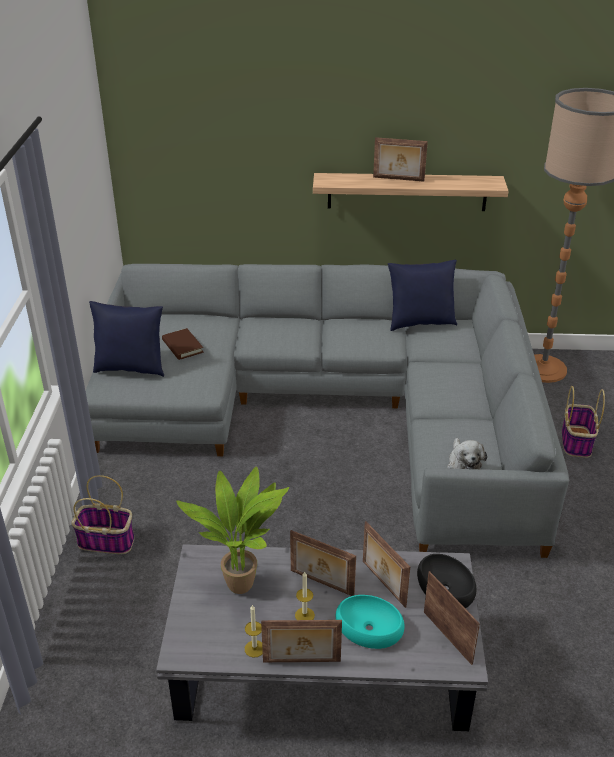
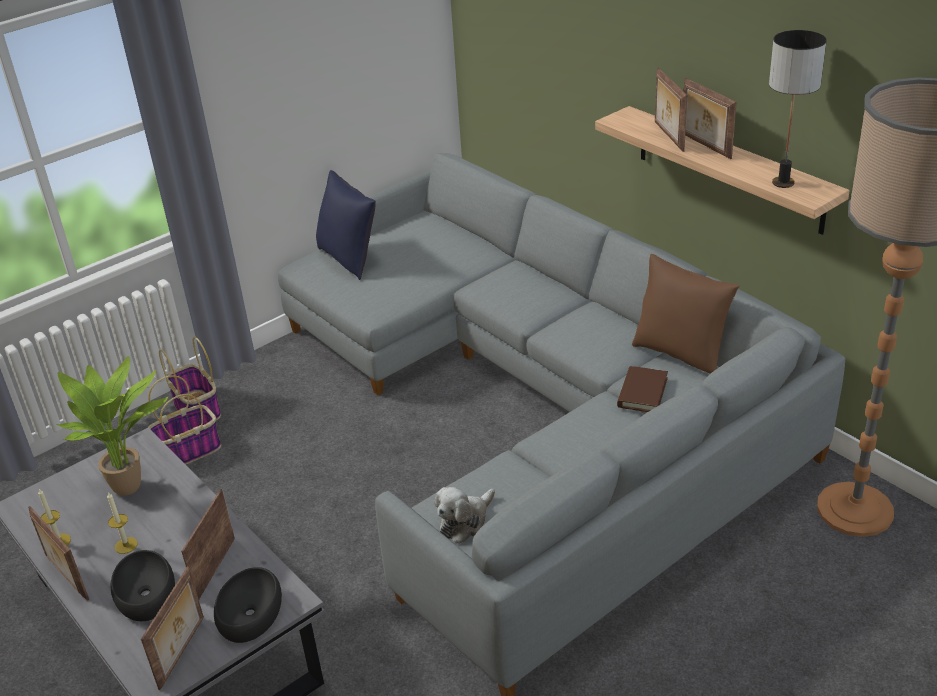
camera: 50 degrees right, 0 degrees up
(182, 346) = (412, 259): brown book -> brown book (642, 392)
(321, 584) = (176, 531): picture frame -> picture frame (667, 136)
(368, 629) = (145, 594): turquoise bowl -> black bowl
(420, 322) = (680, 354): blue pillow -> brown pillow
(471, 183) = (783, 183): none -> table lamp
(576, 441) = (752, 615): basket -> basket (189, 451)

